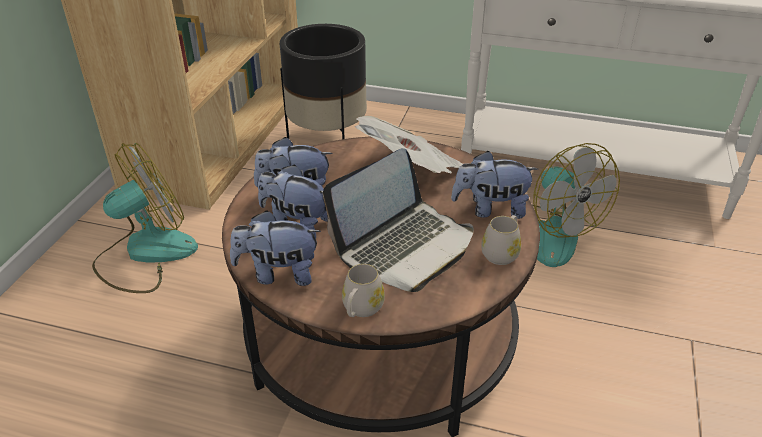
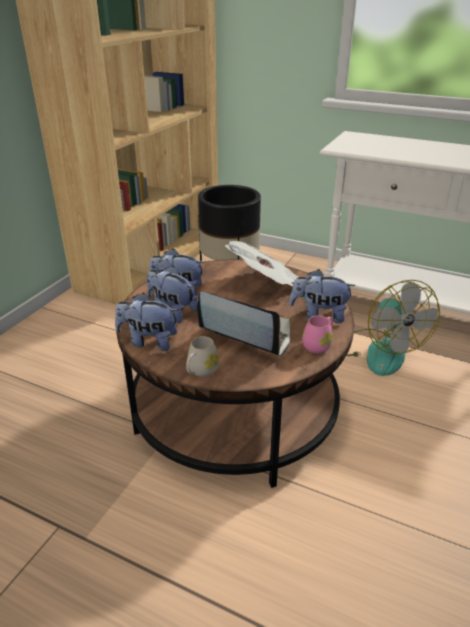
camera: 10 degrees right, 5 degrees down
(145, 254) = (81, 334): fan -> none
(404, 246) = (246, 333): laptop -> laptop turned 120 degrees counterclockwise
(502, 252) = (319, 345): white mug -> pink mug

